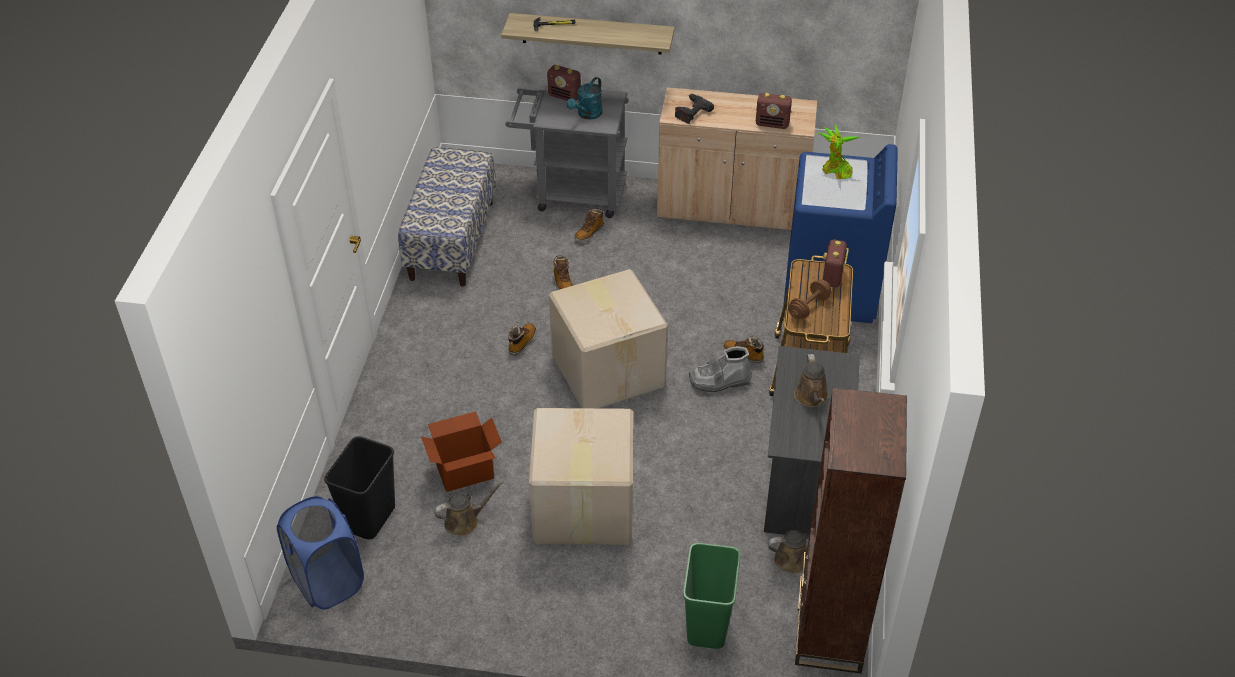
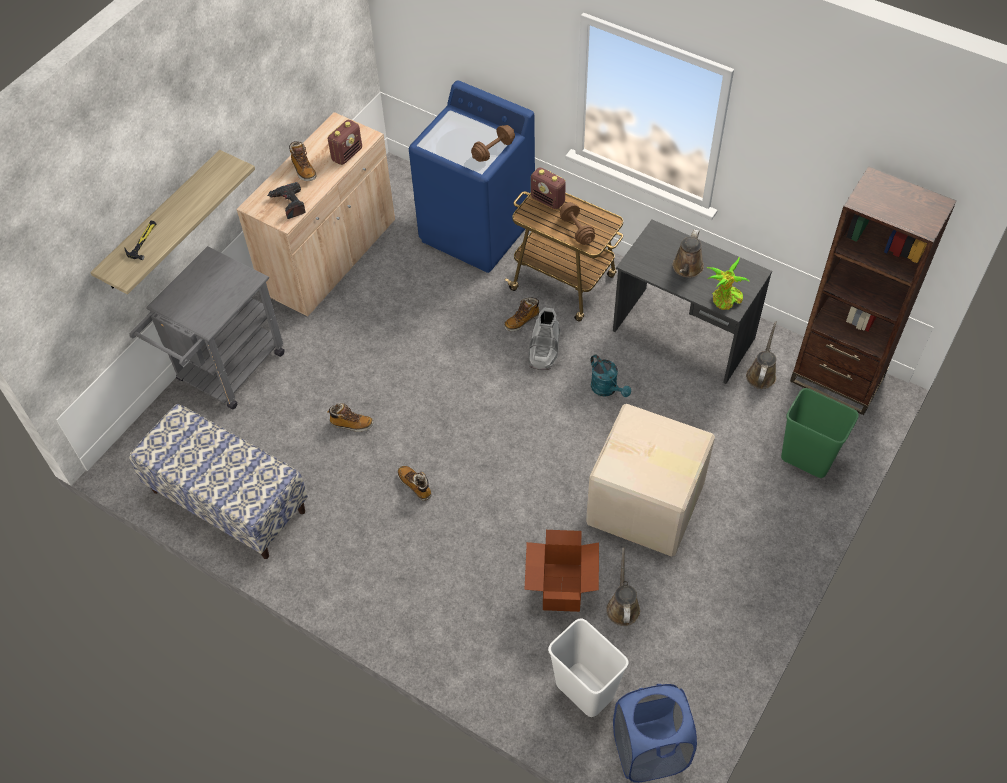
camera: 65 degrees left, 10 degrees up
(369, 518) = (583, 690): black trash can -> white trash can
(565, 96) = (179, 297): radio -> none
(587, 114) = (222, 289): turquoise watering can -> turquoise watering can (607, 389)
(589, 233) = (294, 379): boot -> boot (303, 170)
(608, 369) = (488, 427): cardboard box -> none
(811, 397) = (687, 268): brown watering can -> brown watering can turned 90 degrees clockwise
(835, 170) = (451, 135): potted plant -> potted plant (725, 300)
(836, 202) = (493, 150): none -> brown dumbbell

